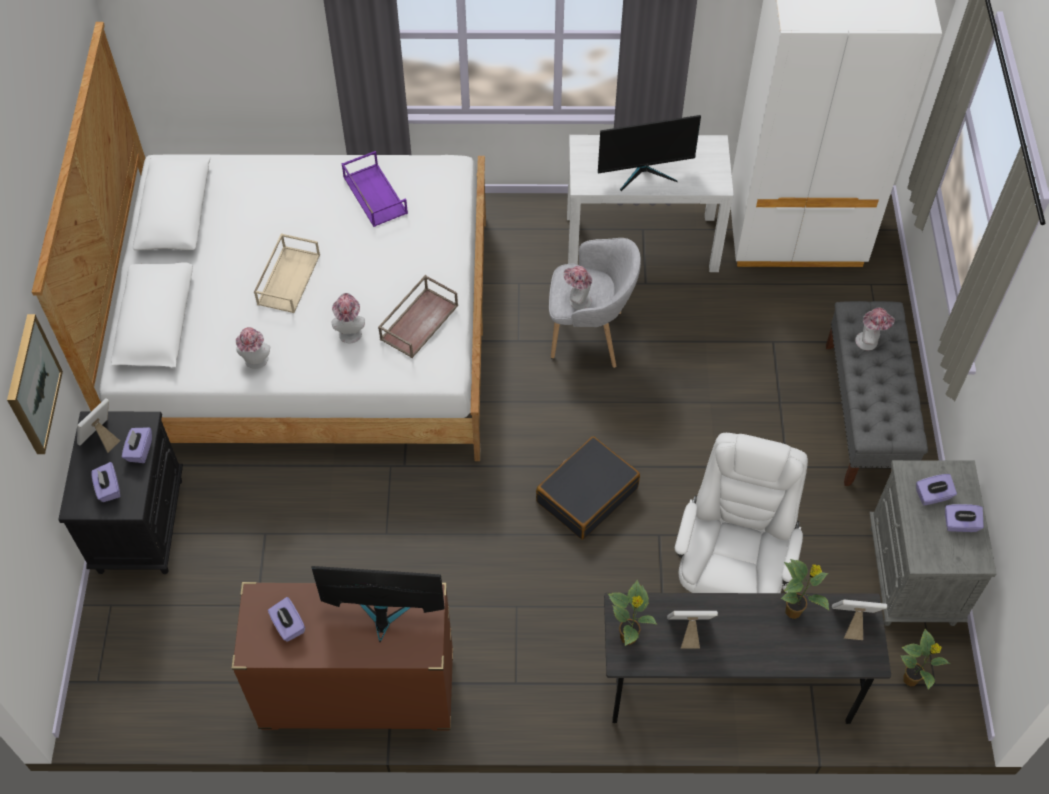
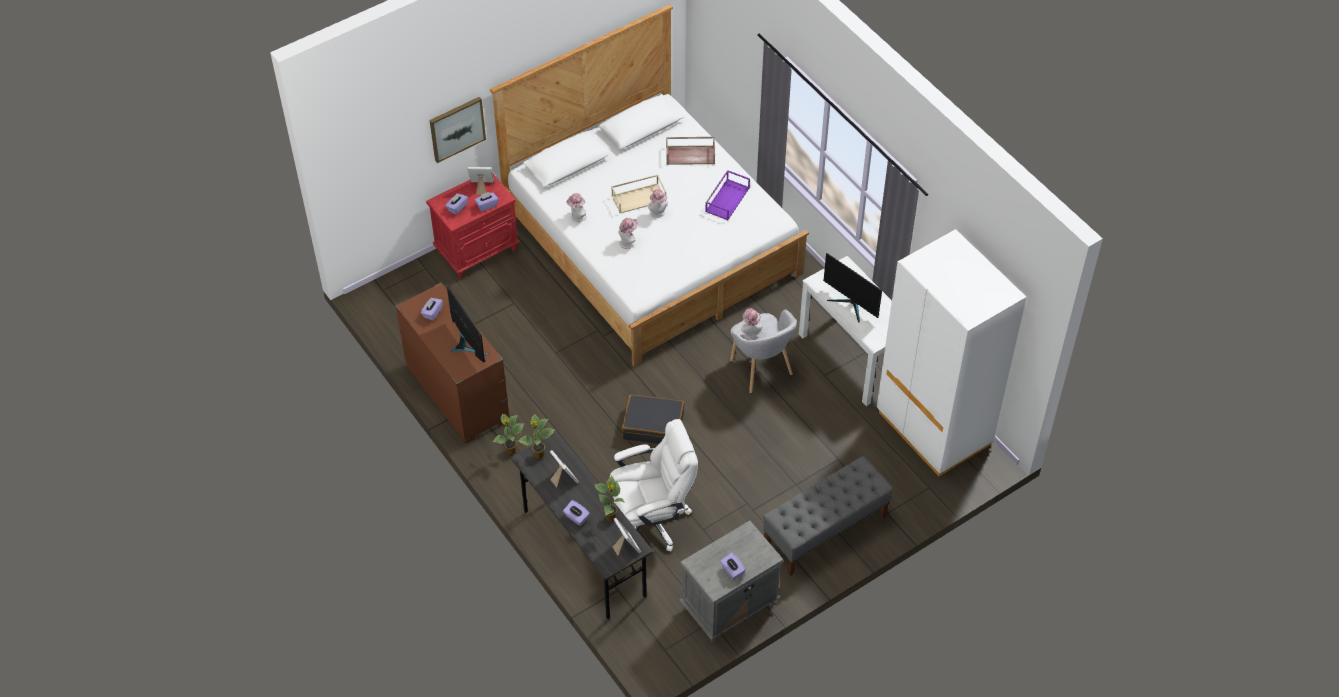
camera: 55 degrees right, 5 degrees down
(140, 524) = (478, 250): black nightstand -> red nightstand
(419, 321) = (659, 266): brown tray -> brown tray (691, 154)
(869, 341) = (845, 484): hat -> hat (658, 213)
(911, 680) = (658, 637): potted plant -> potted plant (511, 451)
(933, 496) = (741, 549): purple tissue box -> purple tissue box (576, 517)

